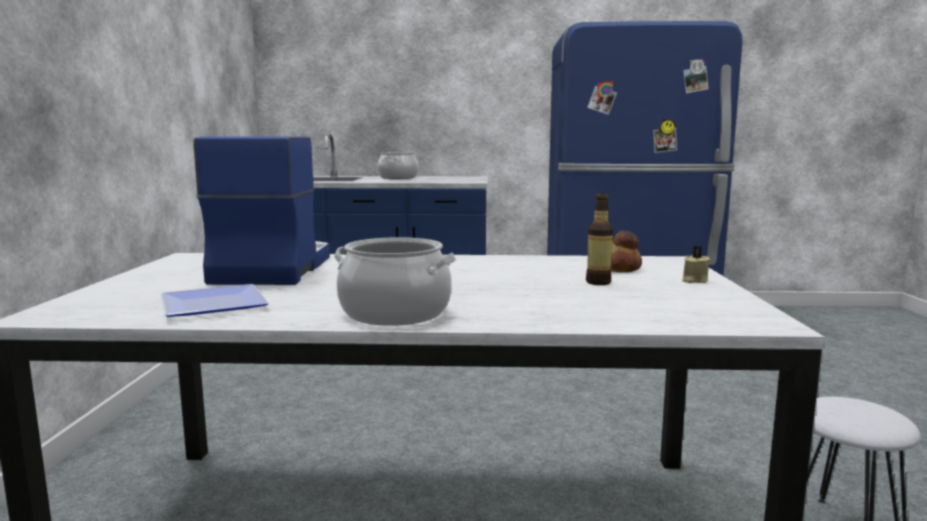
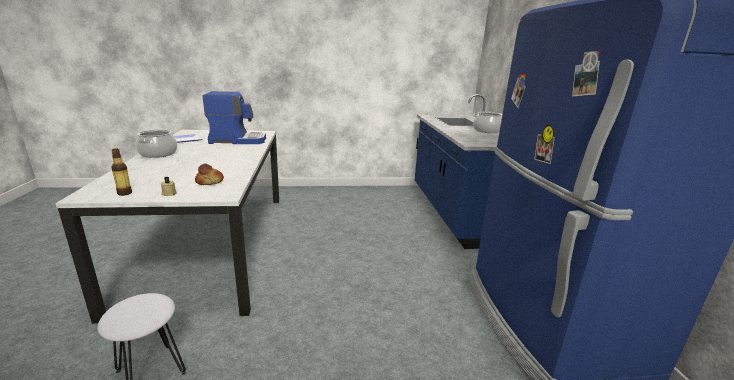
camera: 80 degrees right, 10 degrees up
(598, 282) = (180, 177): bottle -> bottle (124, 193)

